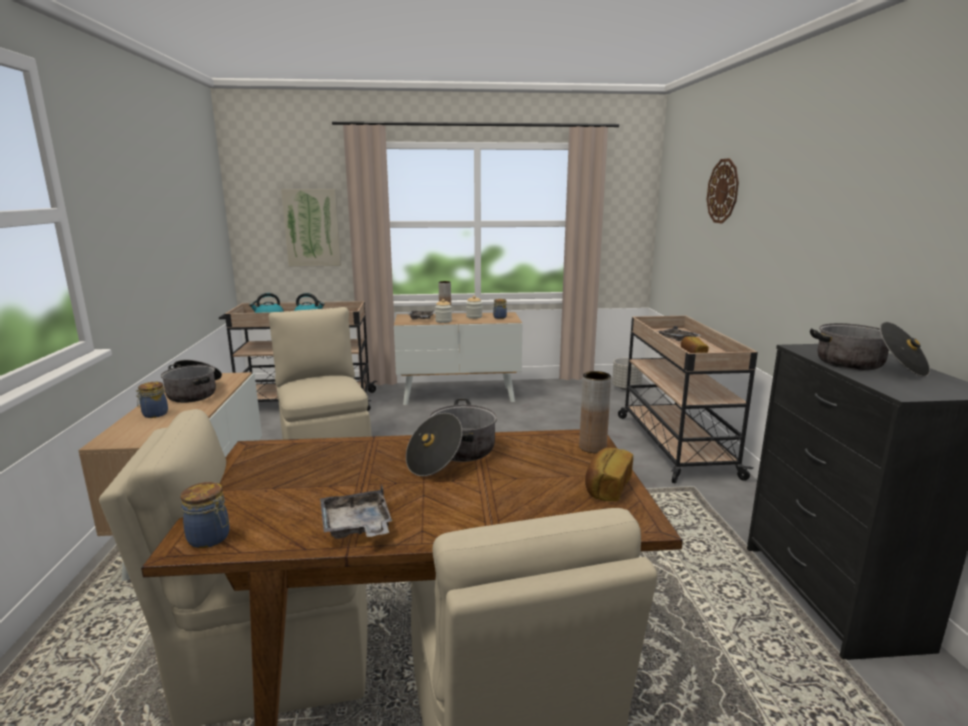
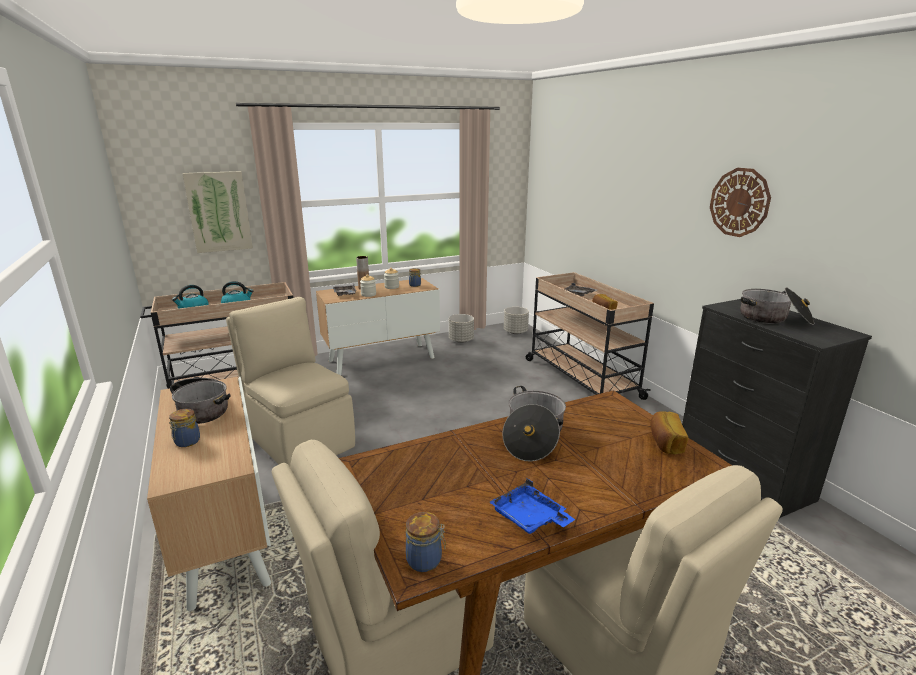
camera: 20 degrees left, 5 degrees up
(357, 526) = (529, 518): grey tray -> blue tray
(556, 388) = (461, 340): none -> grey planter
(592, 447) = (623, 409): brown vase -> none
(723, 191) = (604, 172): wall clock -> wall clock (739, 202)

